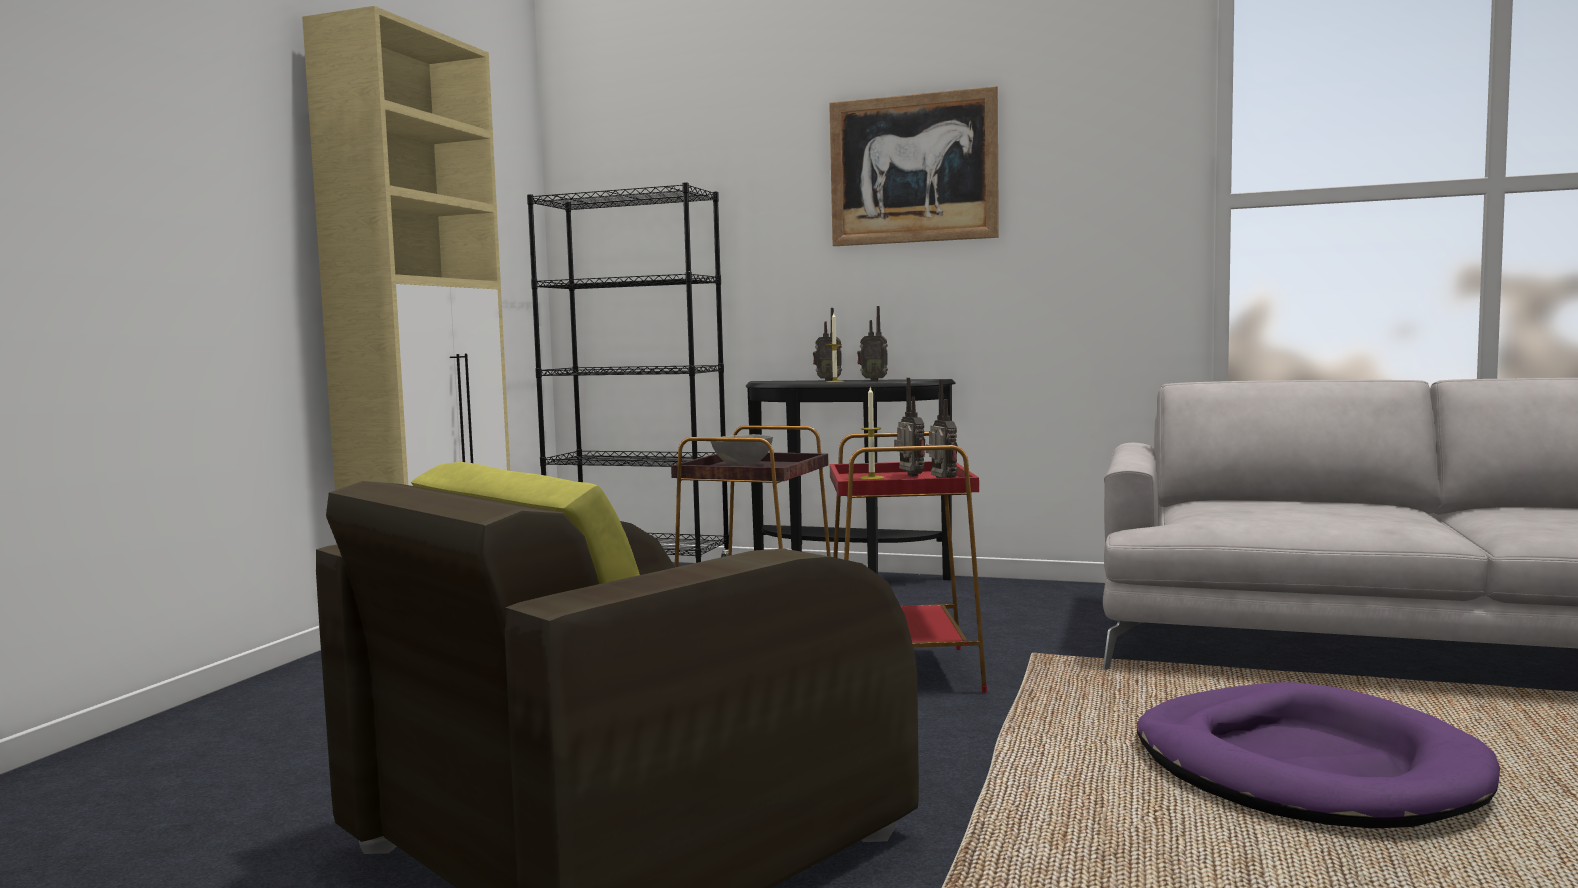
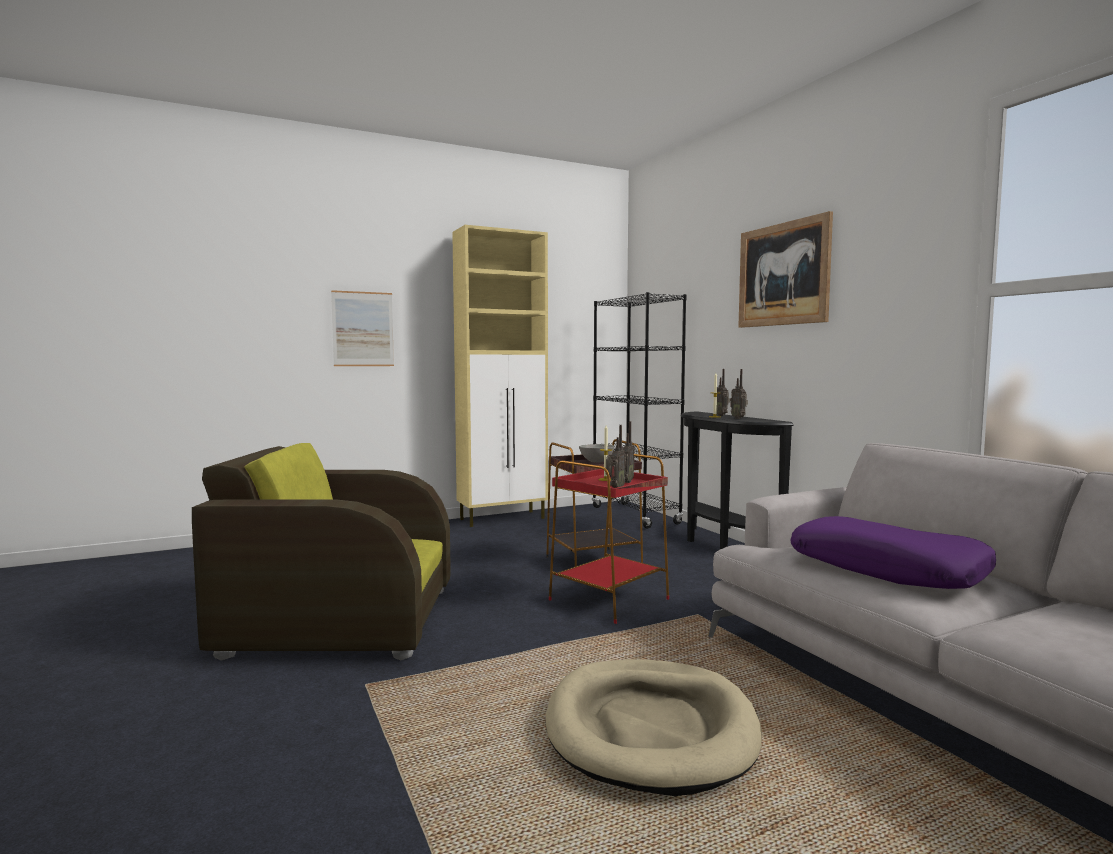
camera: 45 degrees right, 0 degrees up
(139, 216) = (363, 329): none -> picture
(1305, 768) = (651, 729): purple dog bed -> beige dog bed
(1324, 514) = (887, 569): none -> purple pillow

